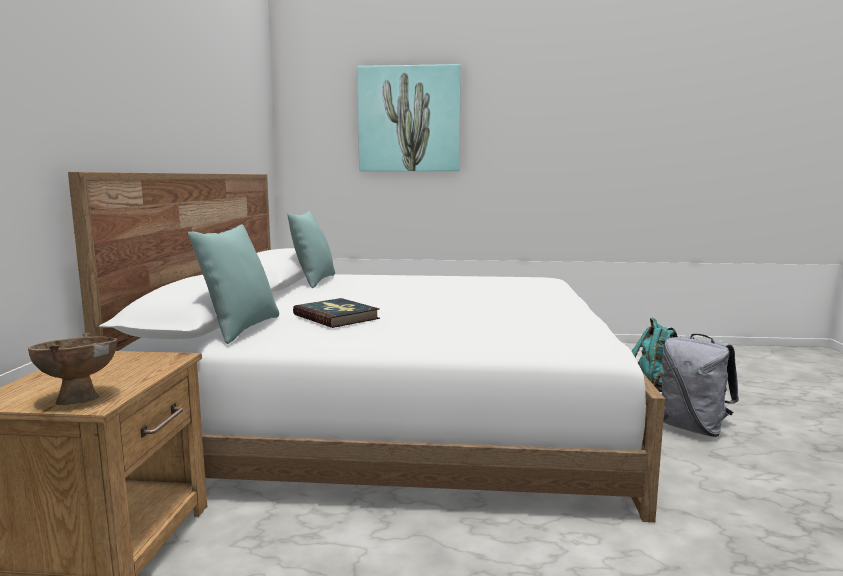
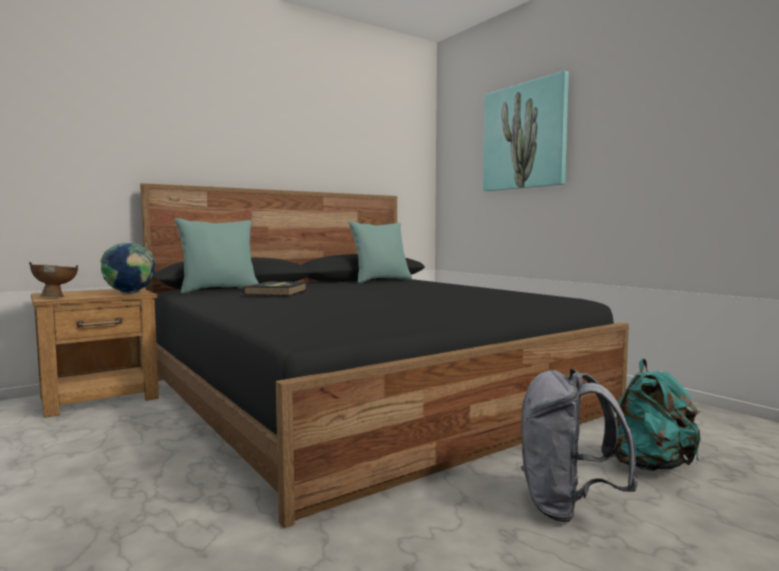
camera: 50 degrees right, 5 degrees down
(159, 362) = (130, 293): none -> globe
(398, 409) = (363, 394): white bed -> black bed

